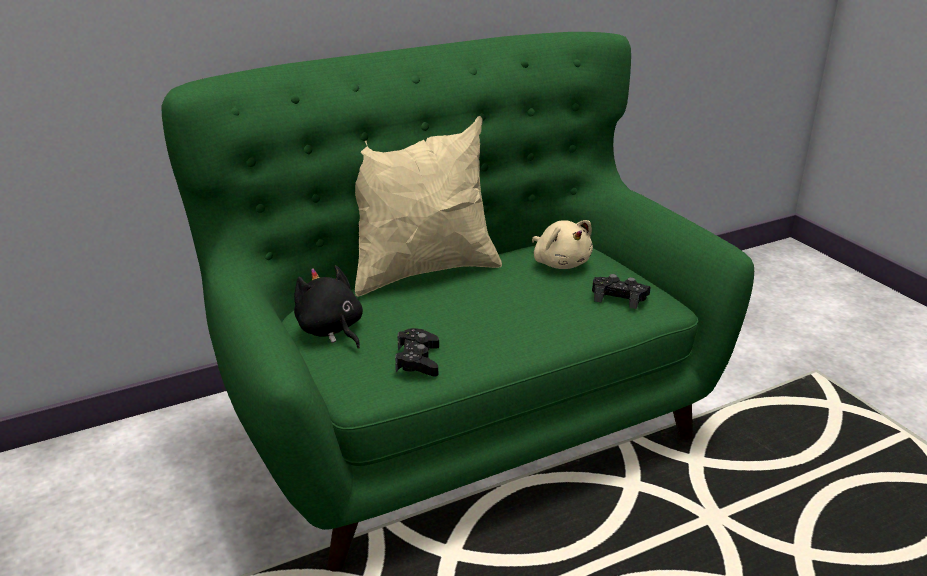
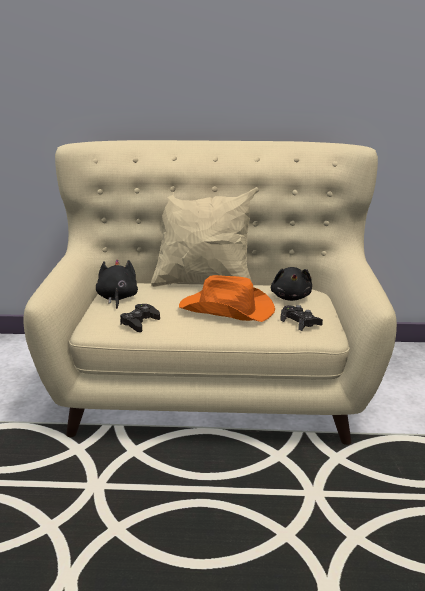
camera: 30 degrees right, 5 degrees down
(465, 421) = (212, 388): green sofa -> beige sofa
(511, 304) = (227, 310): none -> orange hat
(560, 263) = (291, 297): beige plush toy -> black plush toy

